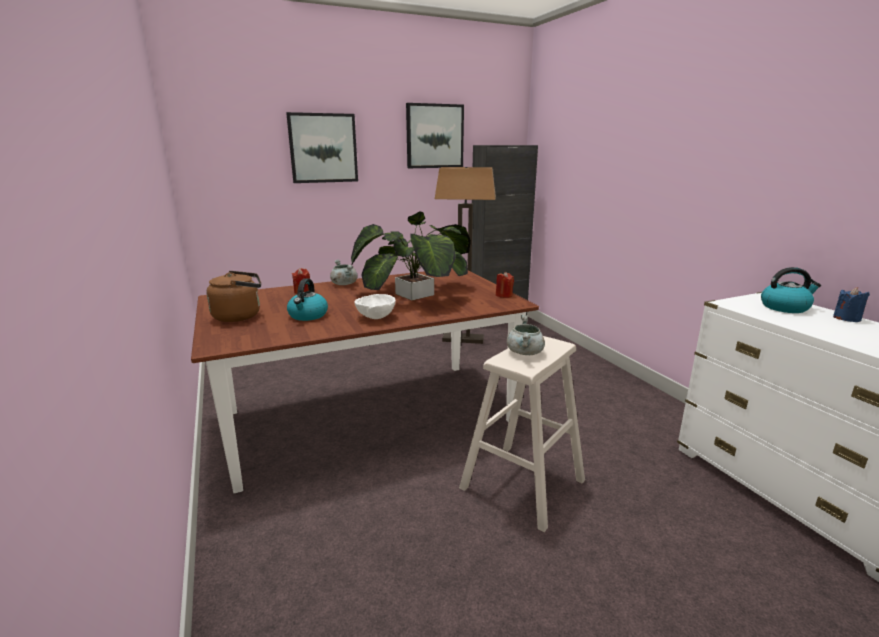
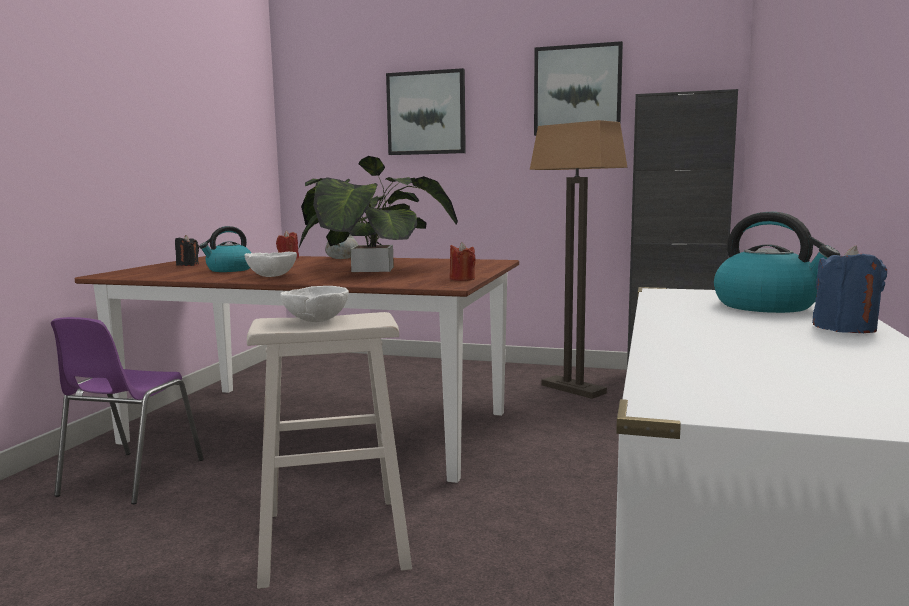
camera: 40 degrees right, 10 degrees down
(240, 316) = (188, 265): brown kettle -> black candle
(313, 512) = (130, 478): none -> purple chair
(525, 353) = (316, 321): grey cooking pot -> white bowl

